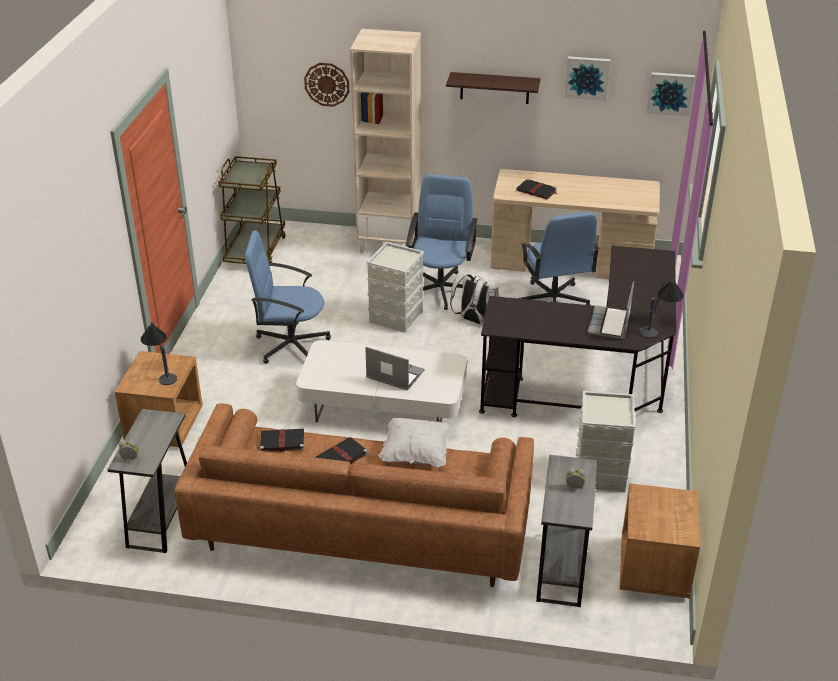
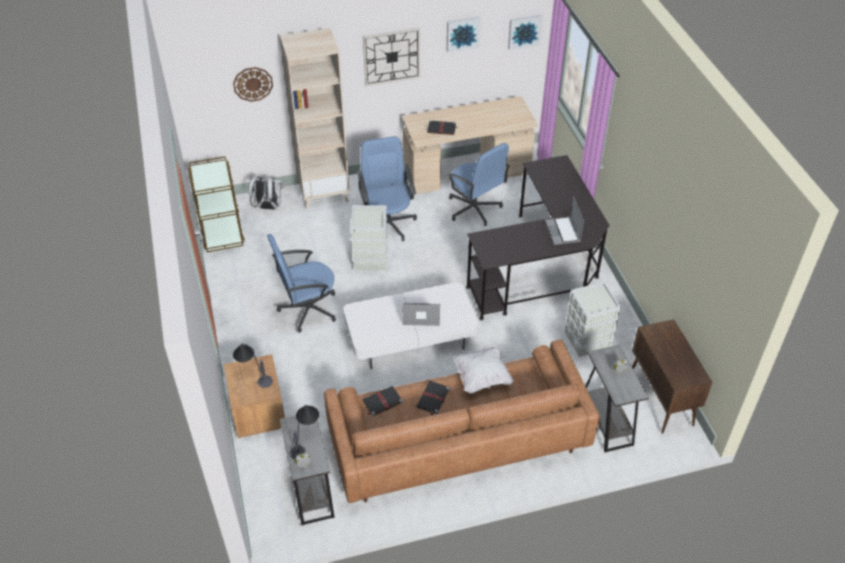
camera: 25 degrees left, 10 degrees up
(473, 320) = (428, 243): white backpack -> white backpack (268, 207)
(494, 88) = (391, 56): shelf -> wall clock
(654, 569) = (661, 399): brown nightstand -> brown cabinet
(659, 325) = (595, 222): table lamp -> table lamp (305, 439)

